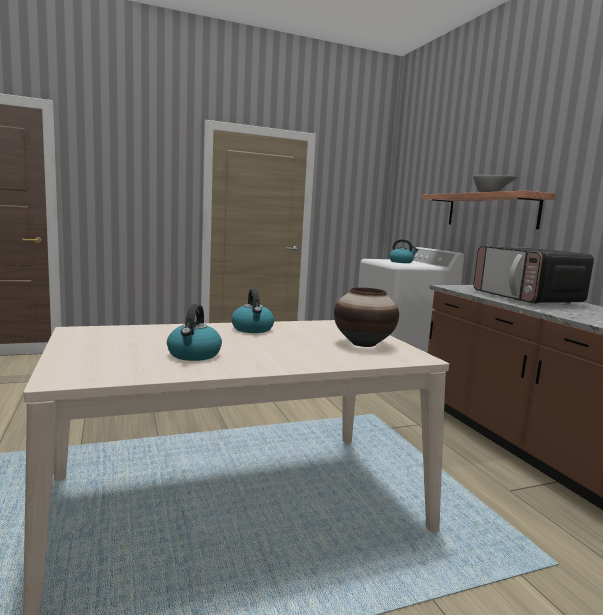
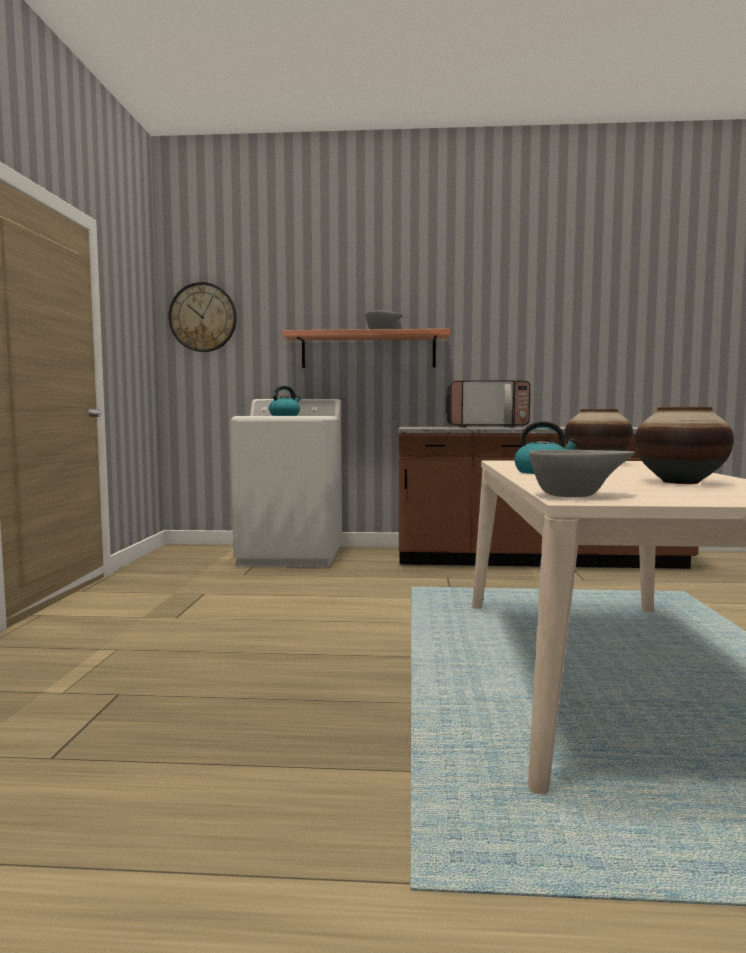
camera: 65 degrees left, 5 degrees down
(97, 331) = (577, 495): none -> grey bowl
(194, 355) = (680, 482): kettle -> vase
(407, 184) = (203, 317): none -> wall clock

